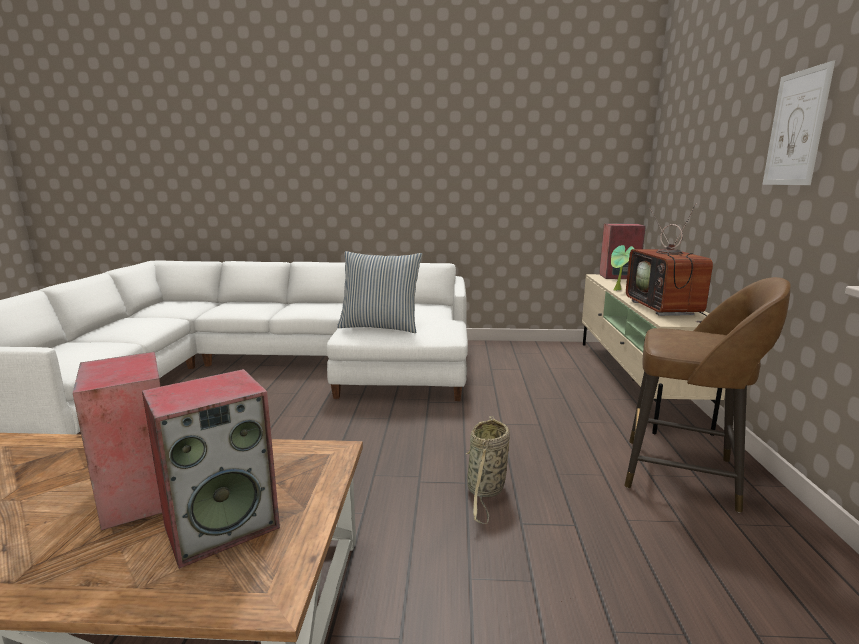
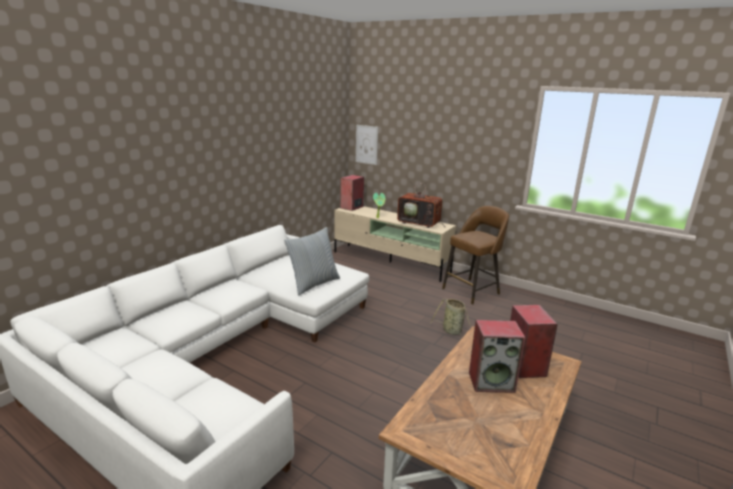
camera: 60 degrees left, 5 degrees up
(796, 128) = (474, 145): picture -> picture (366, 144)

